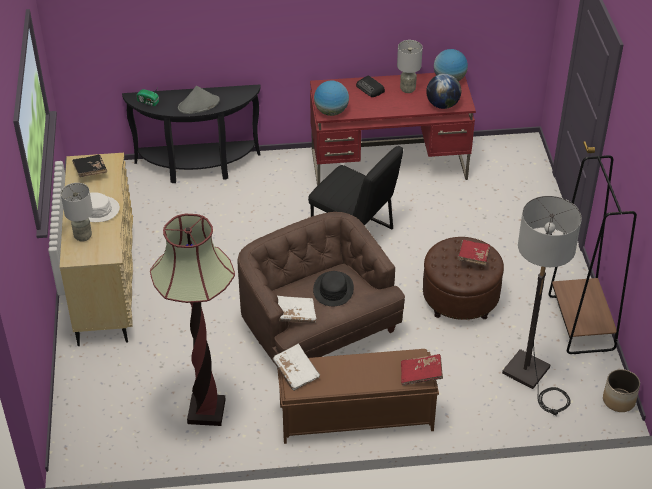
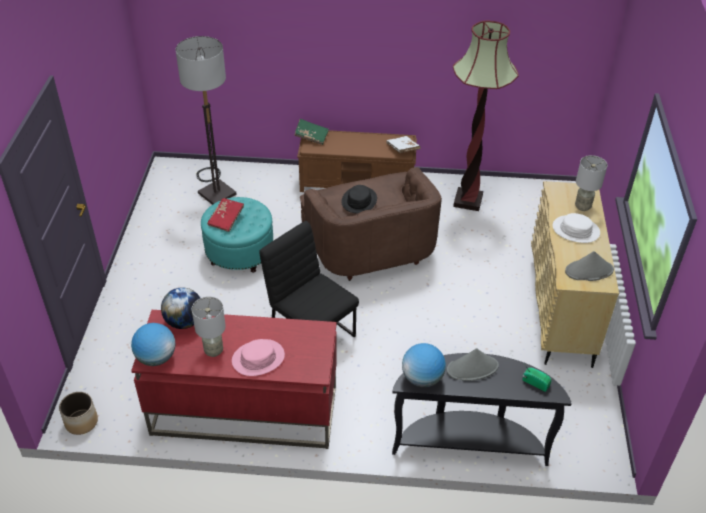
camera: 170 degrees left, 0 degrees up
(90, 171) = (589, 271): black book -> grey hat
(295, 314) = (395, 186): white book -> none
(331, 112) = (316, 331): globe -> globe (422, 379)
(370, 89) = (258, 358): radio -> pink hat
(421, 375) = (311, 136): red book -> green book
(460, 299) = (240, 253): brown ottoman -> turquoise ottoman
(580, 323) = (151, 221): clothes rack -> none
(618, 400) = (162, 168): planter -> planter (81, 422)

